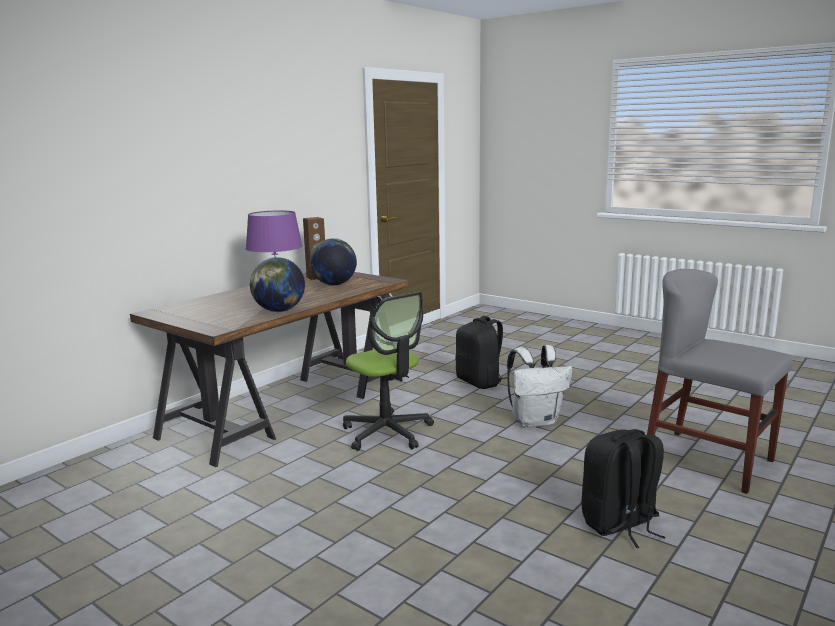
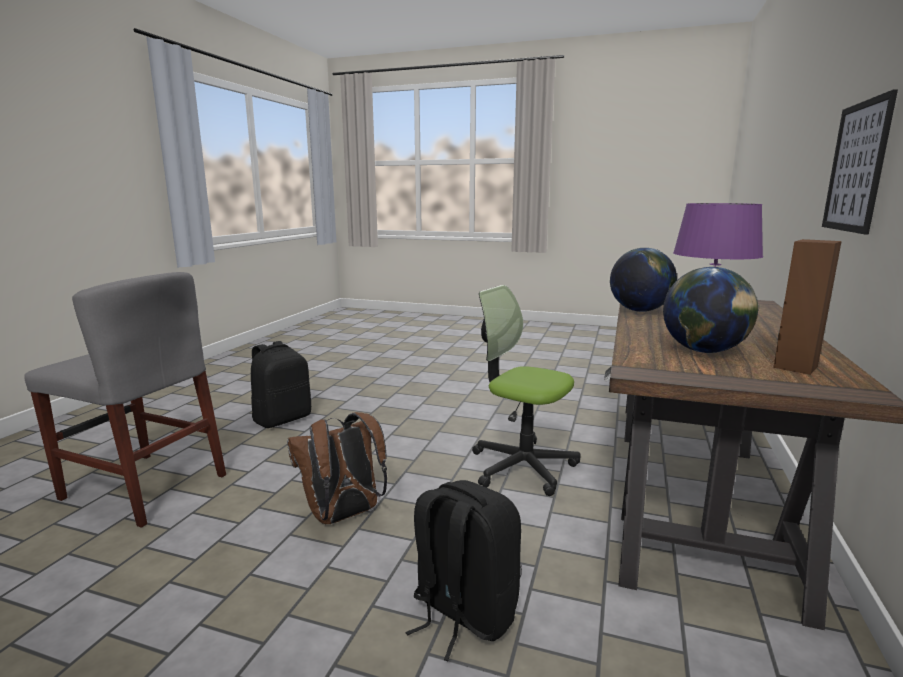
camera: 160 degrees right, 0 degrees up
(218, 187) = (856, 167): none -> picture
(535, 421) = (343, 516): white backpack -> brown backpack

